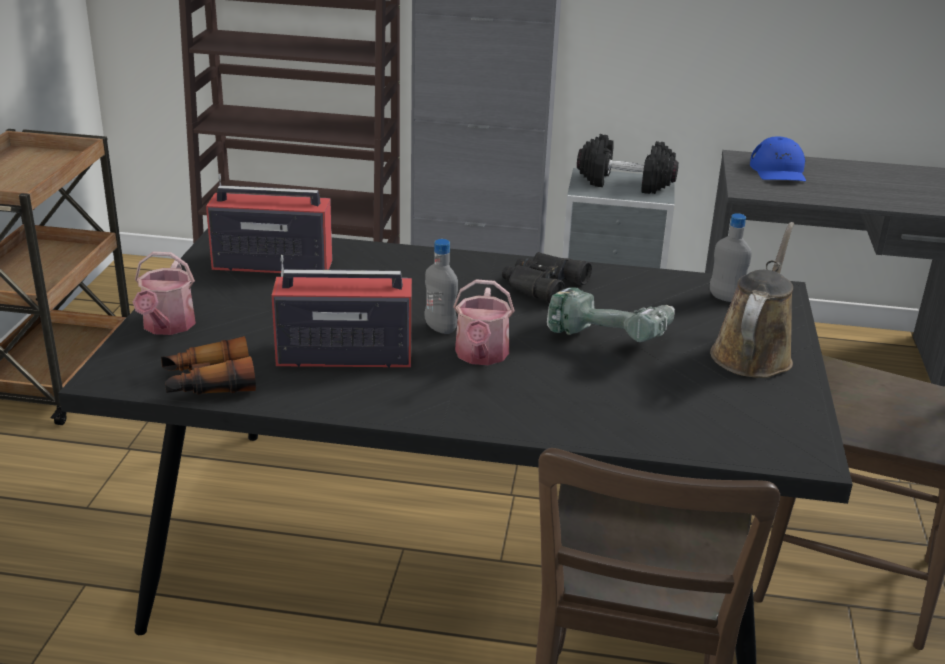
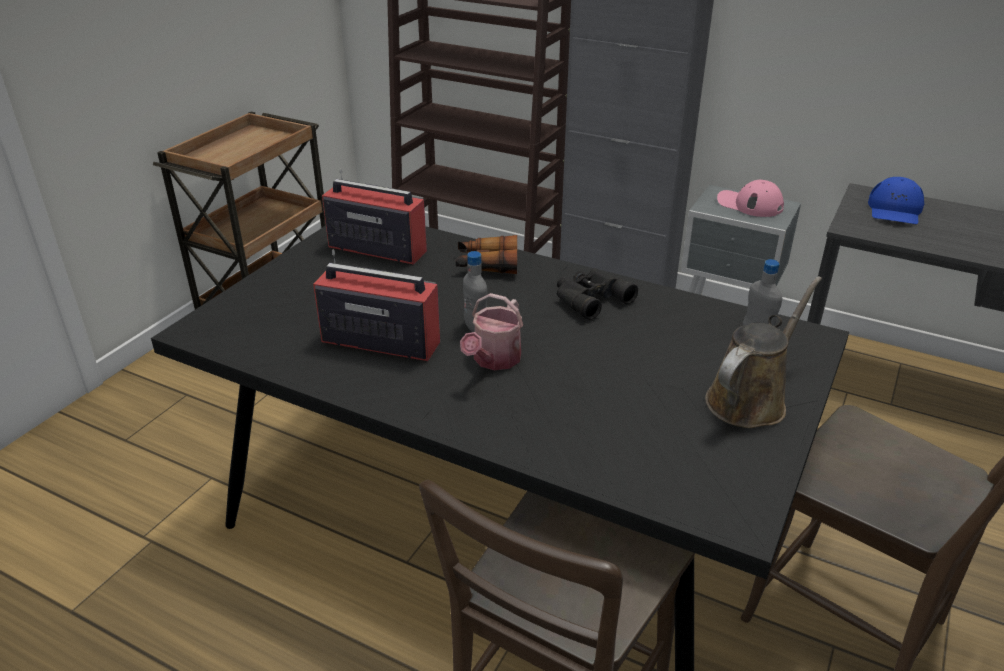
camera: 20 degrees right, 5 degrees up
(167, 326) = (263, 293): watering can -> none
(208, 383) = (261, 349): binoculars -> binoculars (487, 264)
(610, 337) = (621, 360): power drill -> none
(625, 183) = (749, 204): black dumbbell -> pink cap

